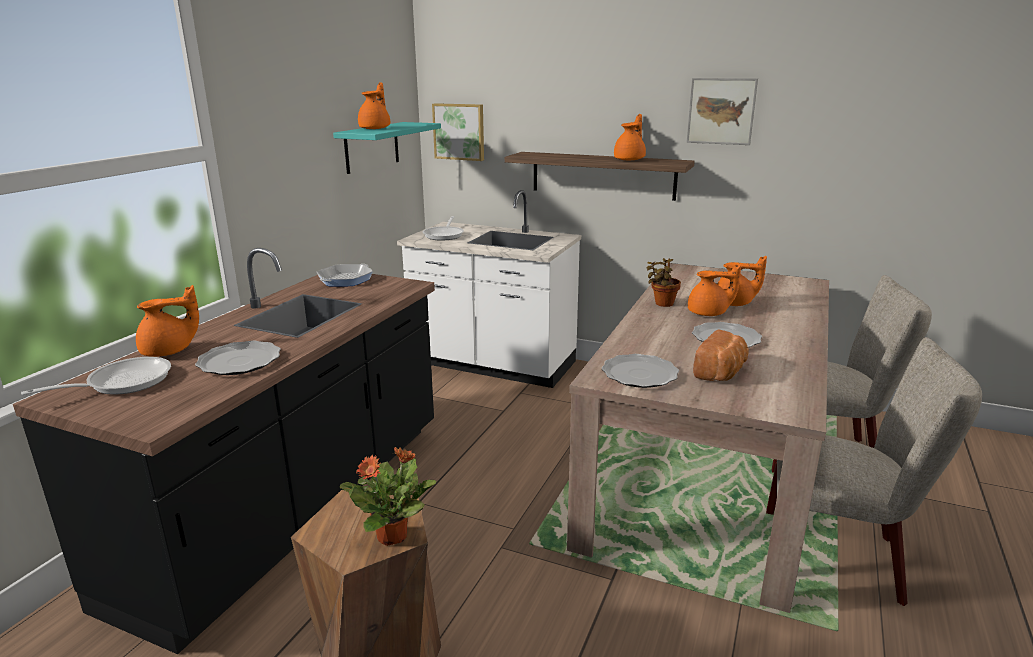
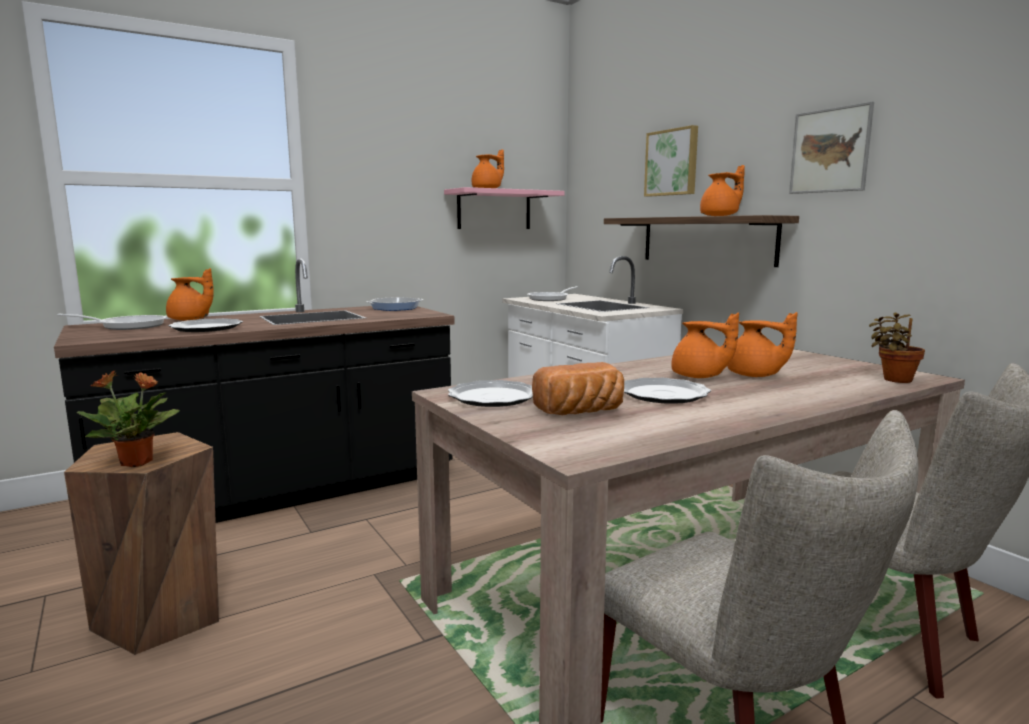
camera: 35 degrees right, 10 degrees down
(372, 147) = (494, 210): turquoise shelf -> pink shelf
(459, 131) = (592, 202): picture -> picture (672, 162)
(662, 304) = (663, 364): potted plant -> potted plant (894, 380)

